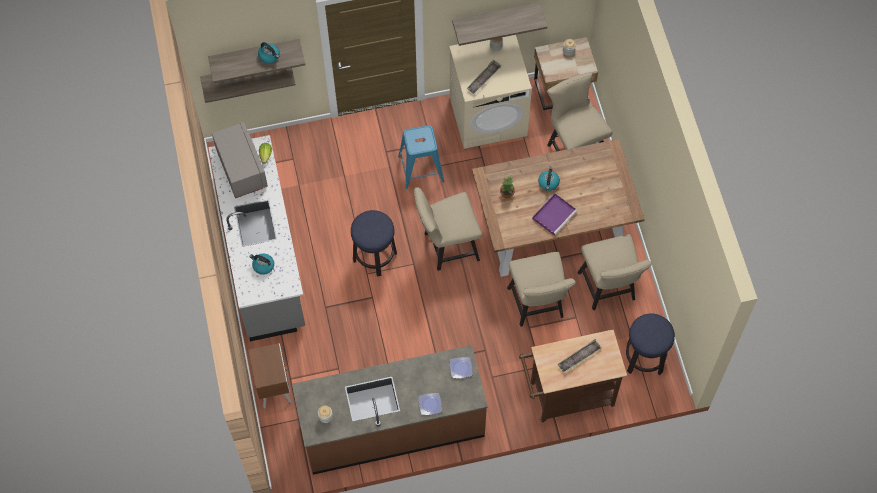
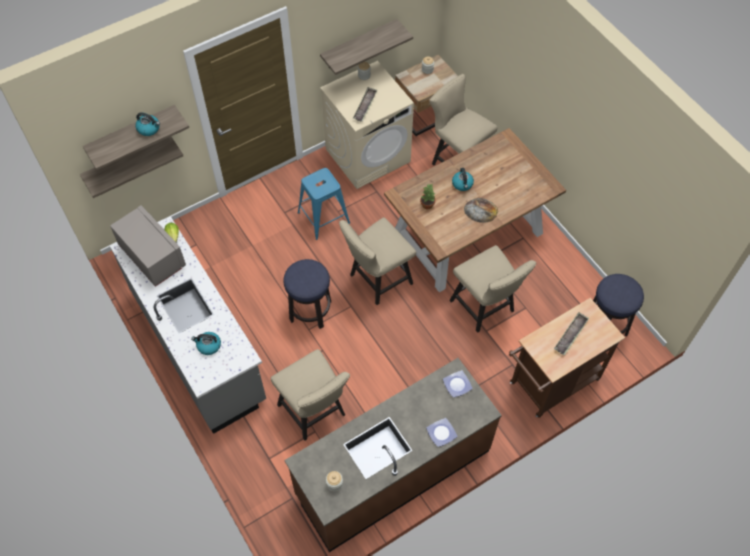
camera: 20 degrees left, 5 degrees down
(274, 387) = (255, 472): brown nightstand -> none
(554, 214) = (481, 210): purple tray -> bread
(608, 289) = (544, 273): beige chair -> beige chair (315, 413)

